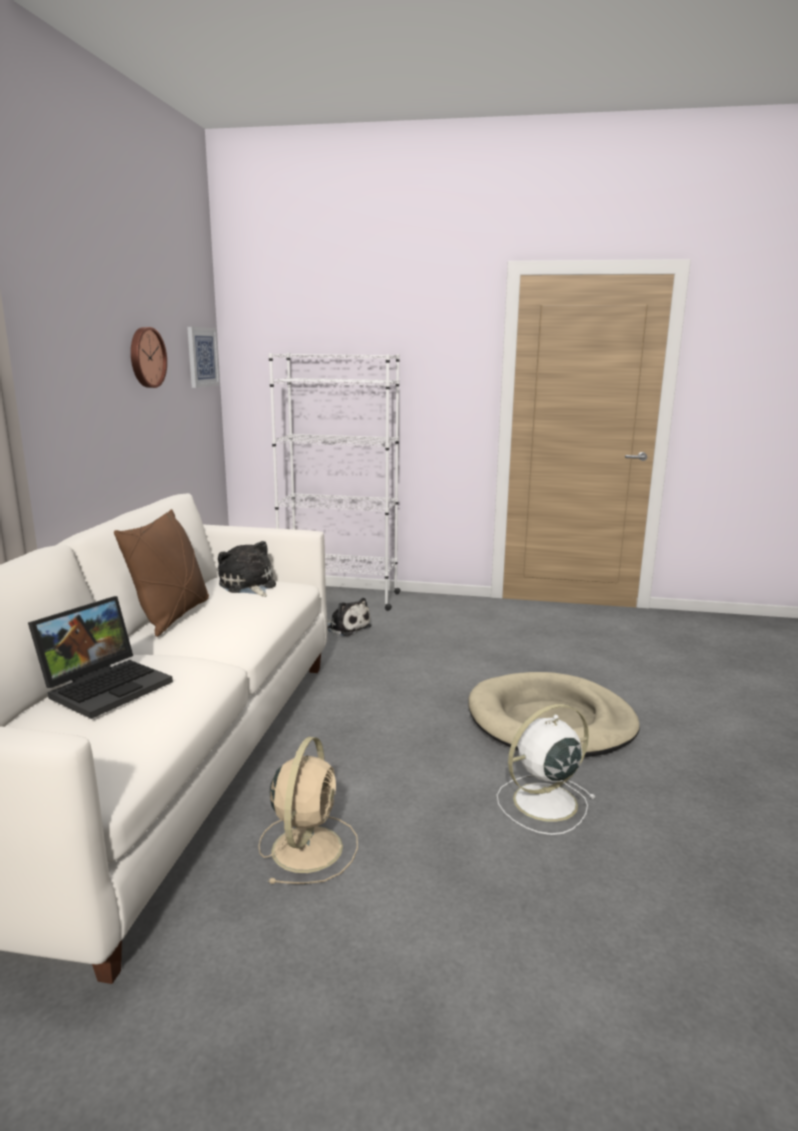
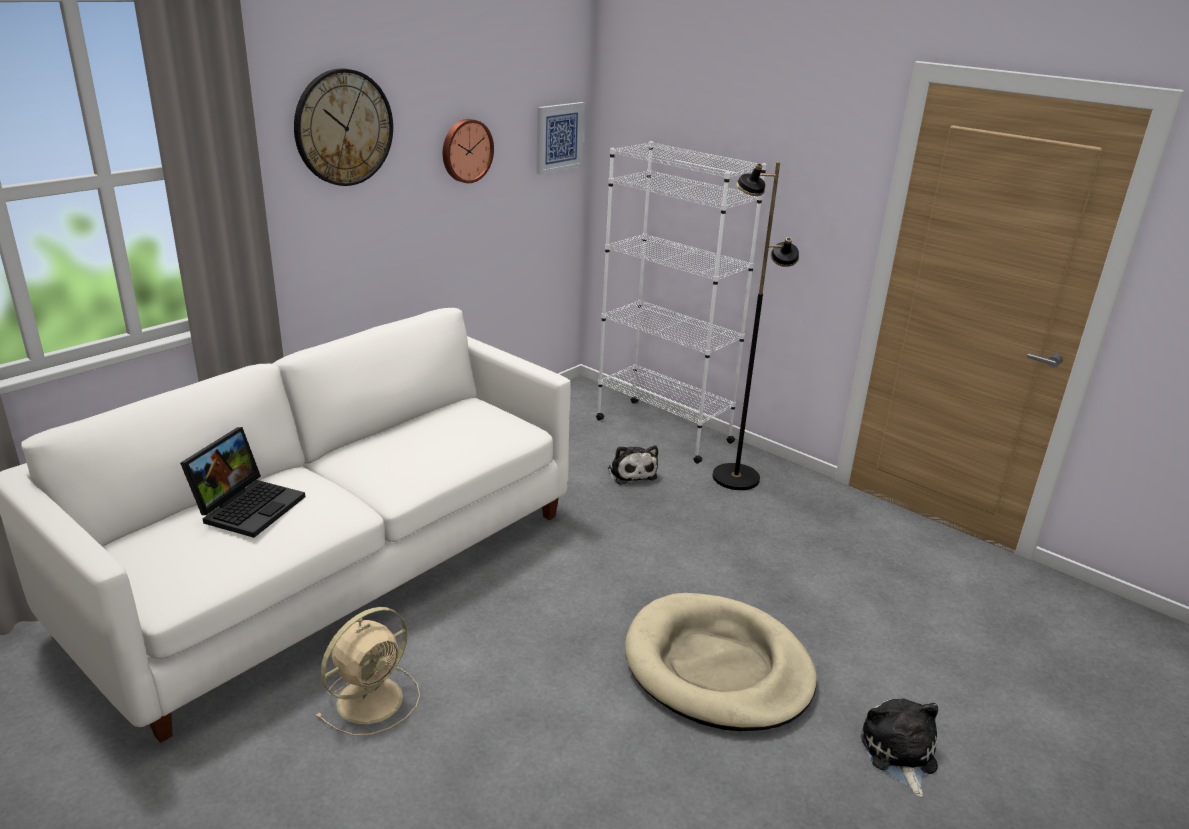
camera: 30 degrees right, 10 degrees up
(58, 316) = (343, 128): none -> wall clock
(107, 685) = (249, 506): laptop -> laptop turned 45 degrees counterclockwise
(172, 616) = (377, 440): brown pillow -> none
(248, 586) = (476, 421): plush toy -> plush toy (899, 754)
(425, 612) = (735, 477): none -> black floor lamp
(542, 803) = (605, 752): white fan -> none

